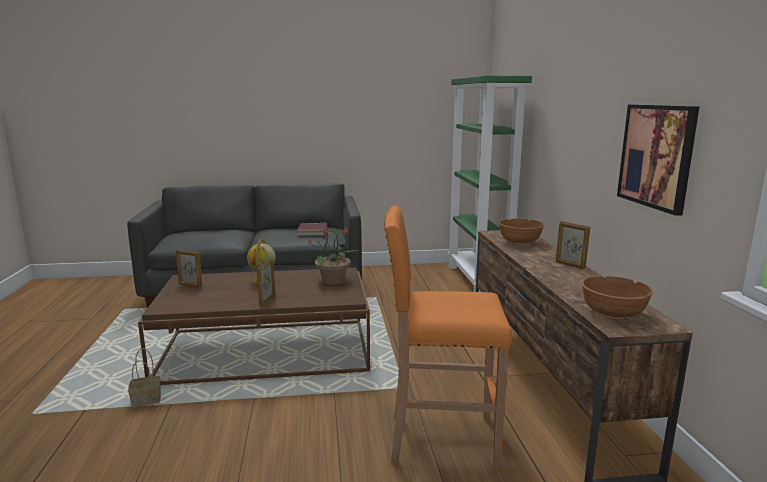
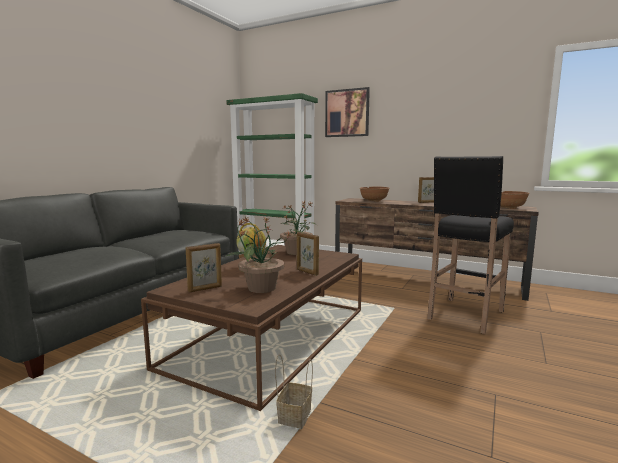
camera: 55 degrees left, 5 degrees down
(205, 299) = (260, 288): none -> potted plant
(311, 231) = (180, 232): red book -> none
(440, 439) = (465, 315): orange stool -> black stool
(656, 156) = (465, 133): picture -> picture (347, 113)

